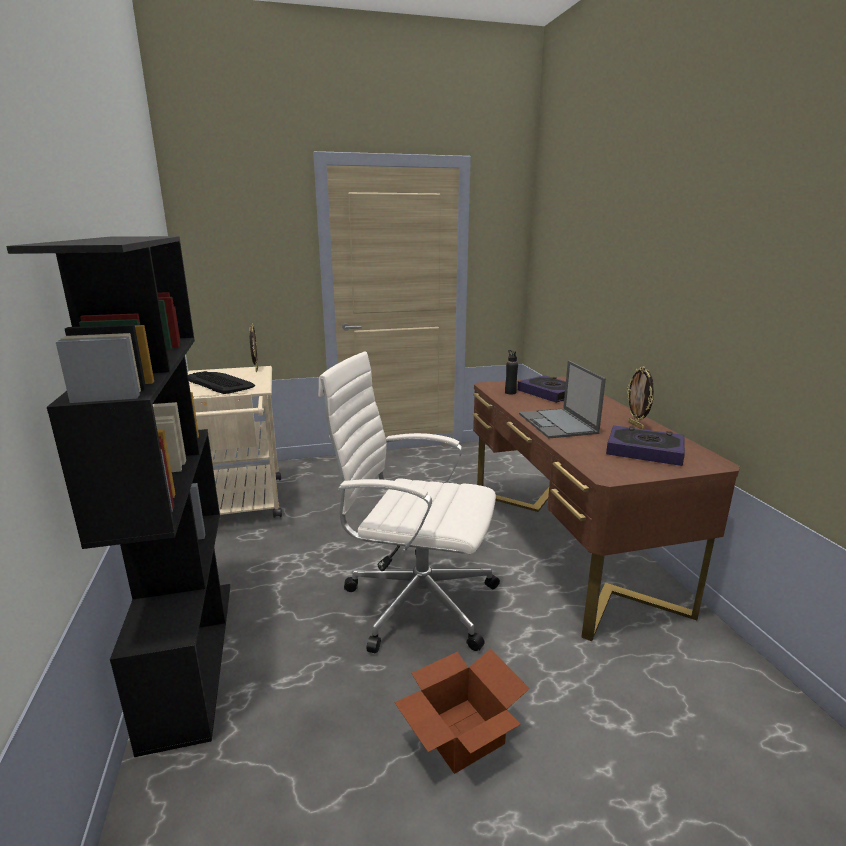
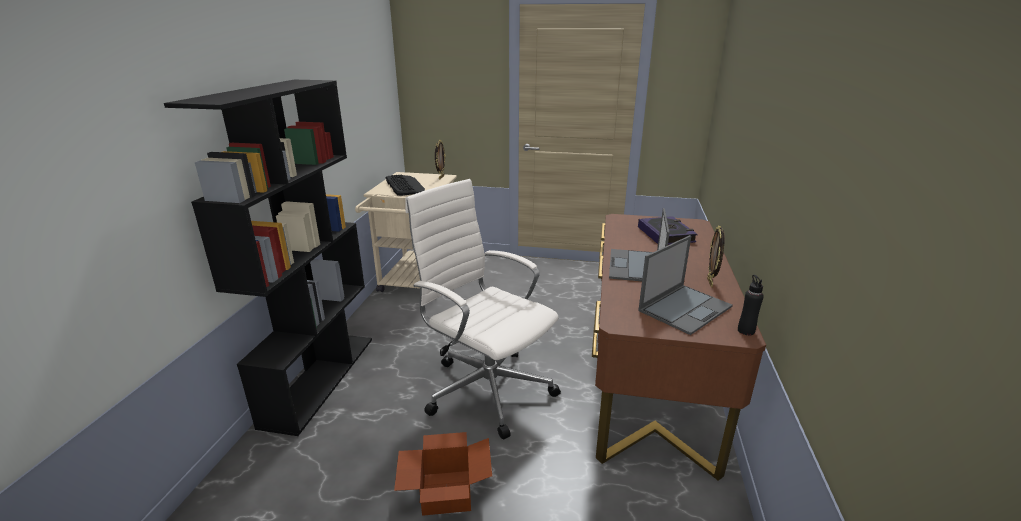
camera: 25 degrees right, 5 degrees up
(510, 392) = (629, 228): black bottle -> black bottle (746, 330)
(644, 450) = (685, 308): book -> laptop

